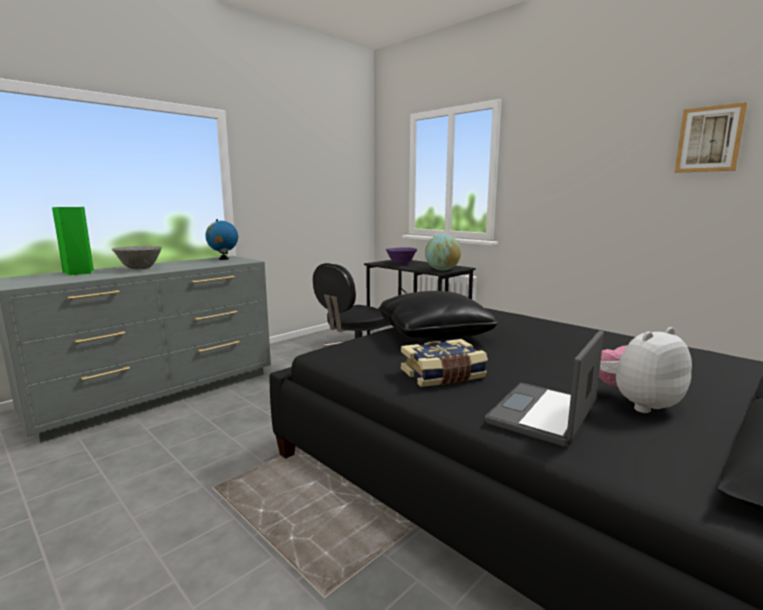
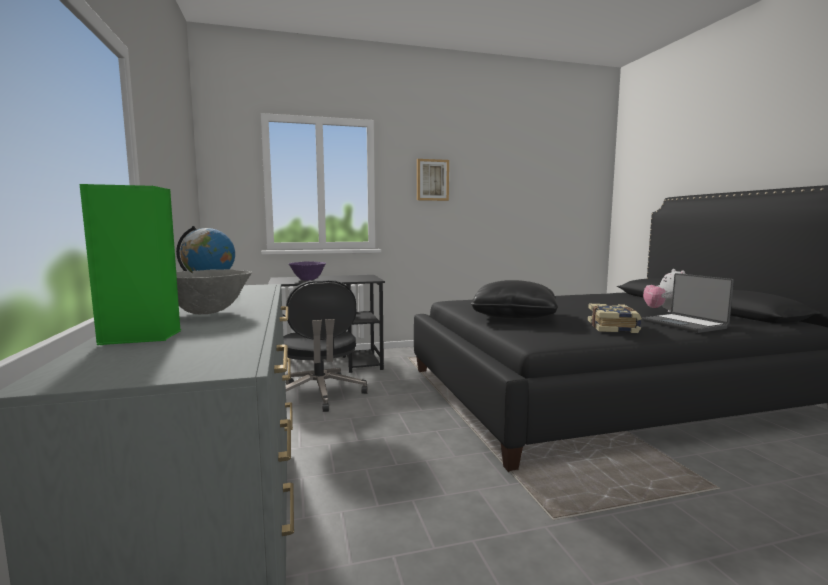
camera: 60 degrees left, 5 degrees down
(442, 270) = (366, 278): globe -> none
(709, 139) = (520, 174): picture -> picture (432, 180)

